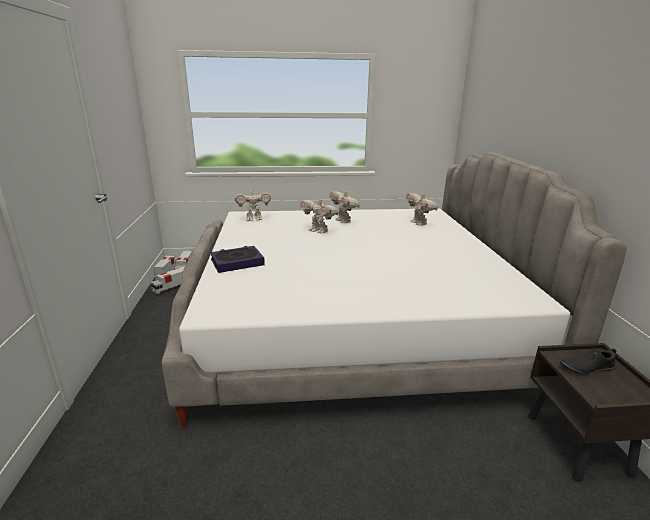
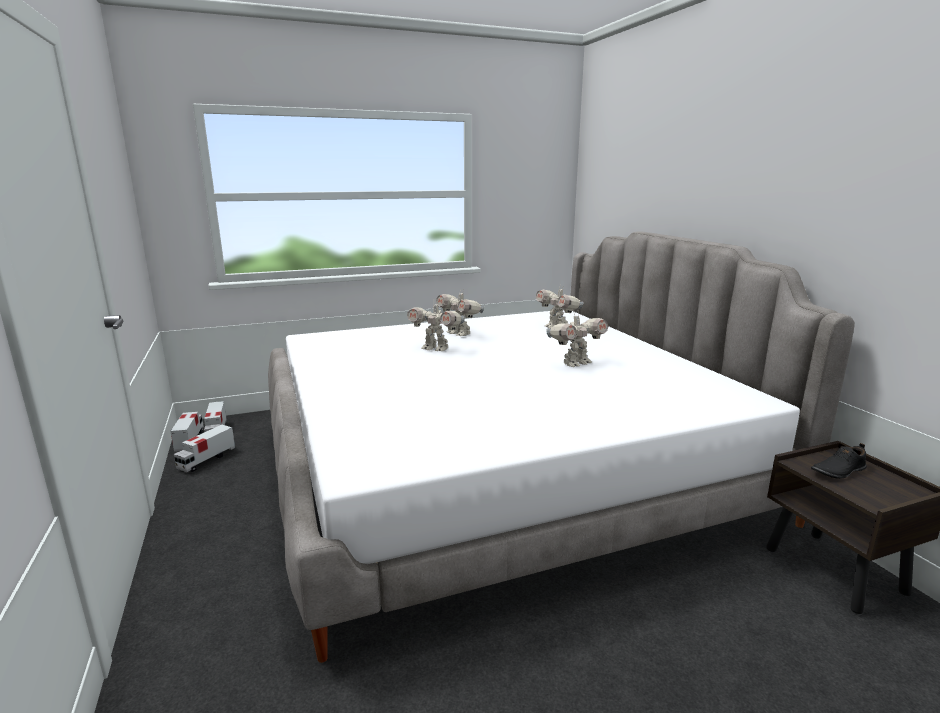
camera: 15 degrees left, 5 degrees down
(237, 262) = (349, 400): book -> none
(254, 219) = (332, 342): toy robot -> toy robot (575, 363)

